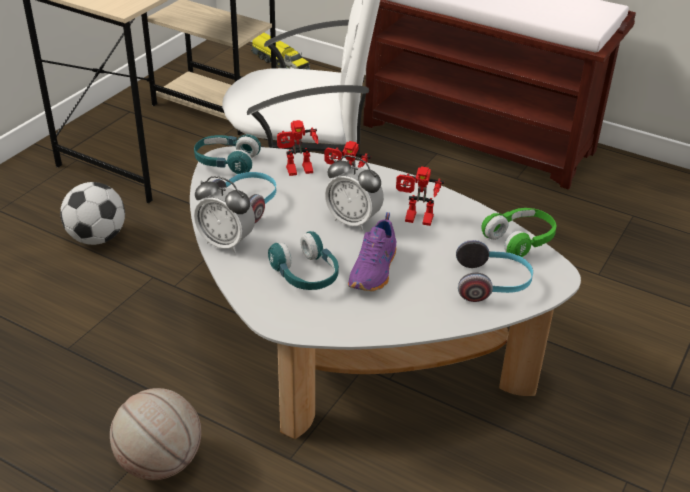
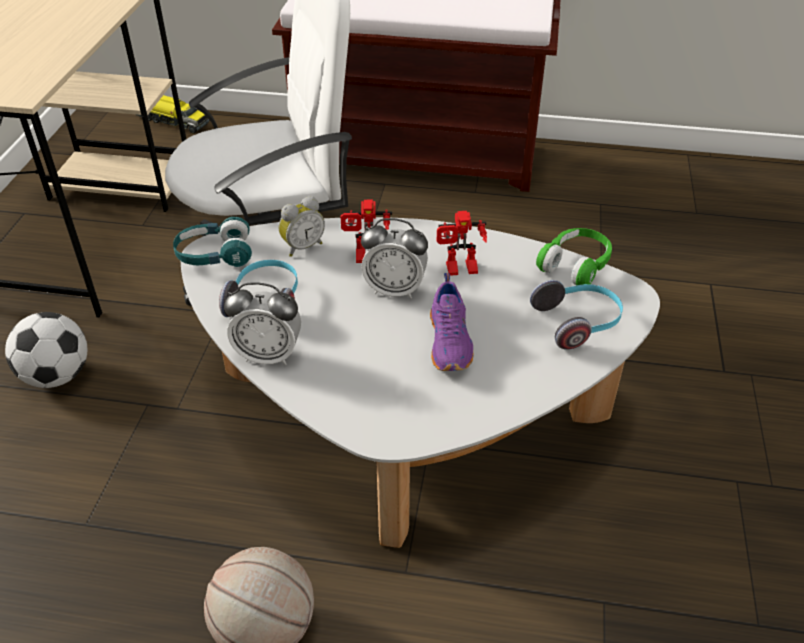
camera: 20 degrees left, 5 degrees up
(298, 172) = (302, 246): toy robot -> alarm clock
(306, 275) = (380, 369): turquoise headphones -> none

